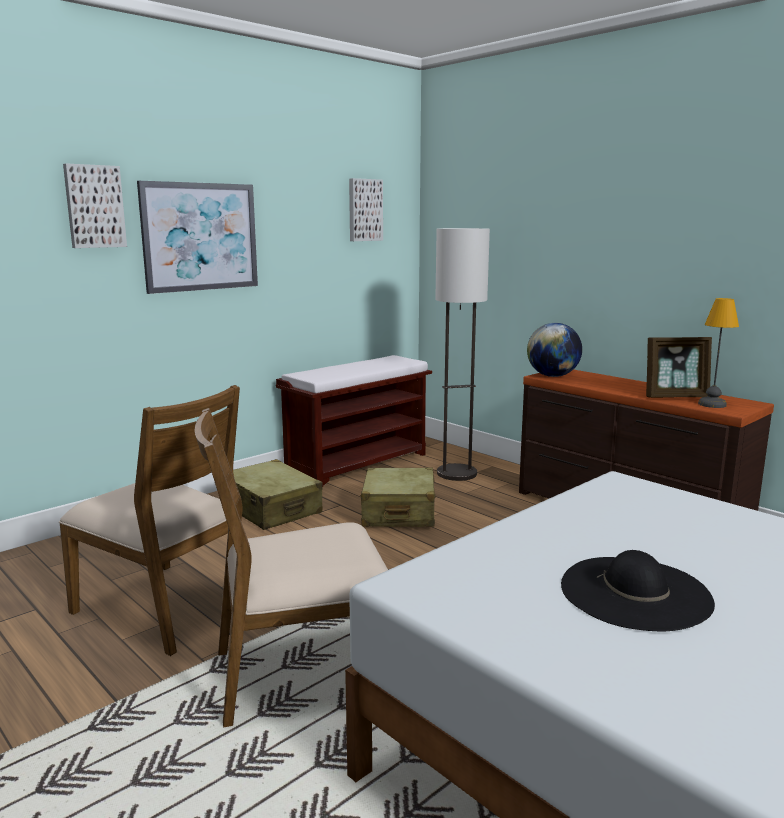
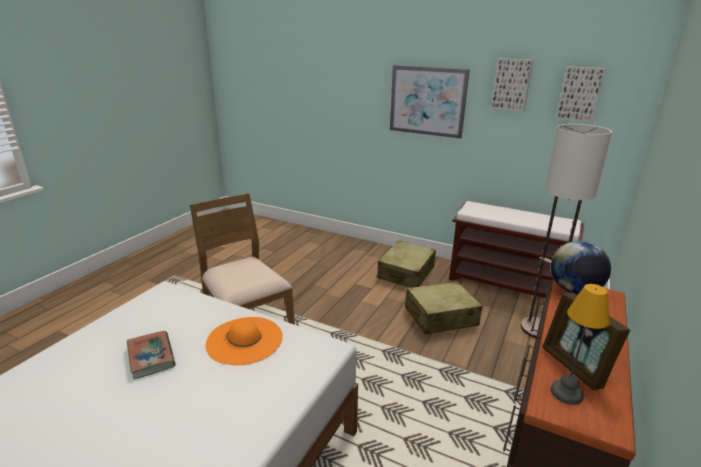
camera: 70 degrees right, 10 degrees up
(94, 206) = (370, 79): picture -> picture (511, 84)
(165, 608) = (287, 277): brown chair -> none
(595, 523) = (245, 340): none -> orange hat
(635, 592) = (151, 357): black hat -> book

